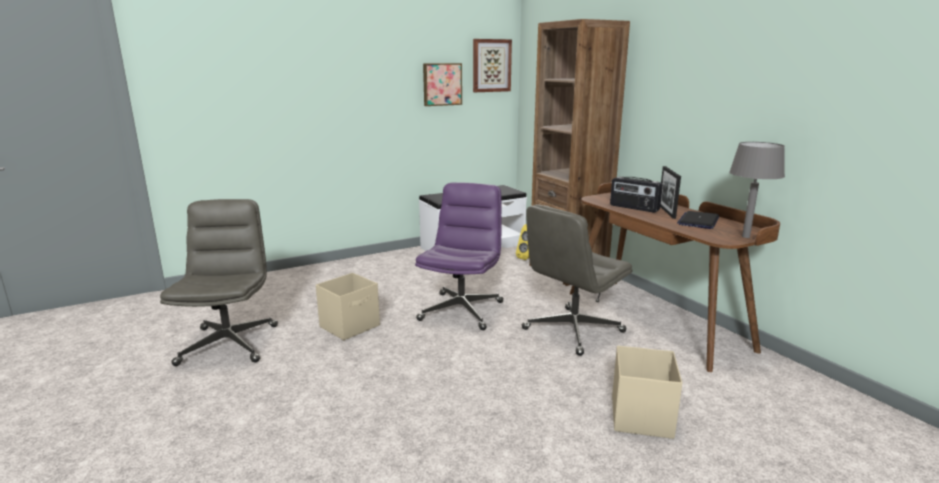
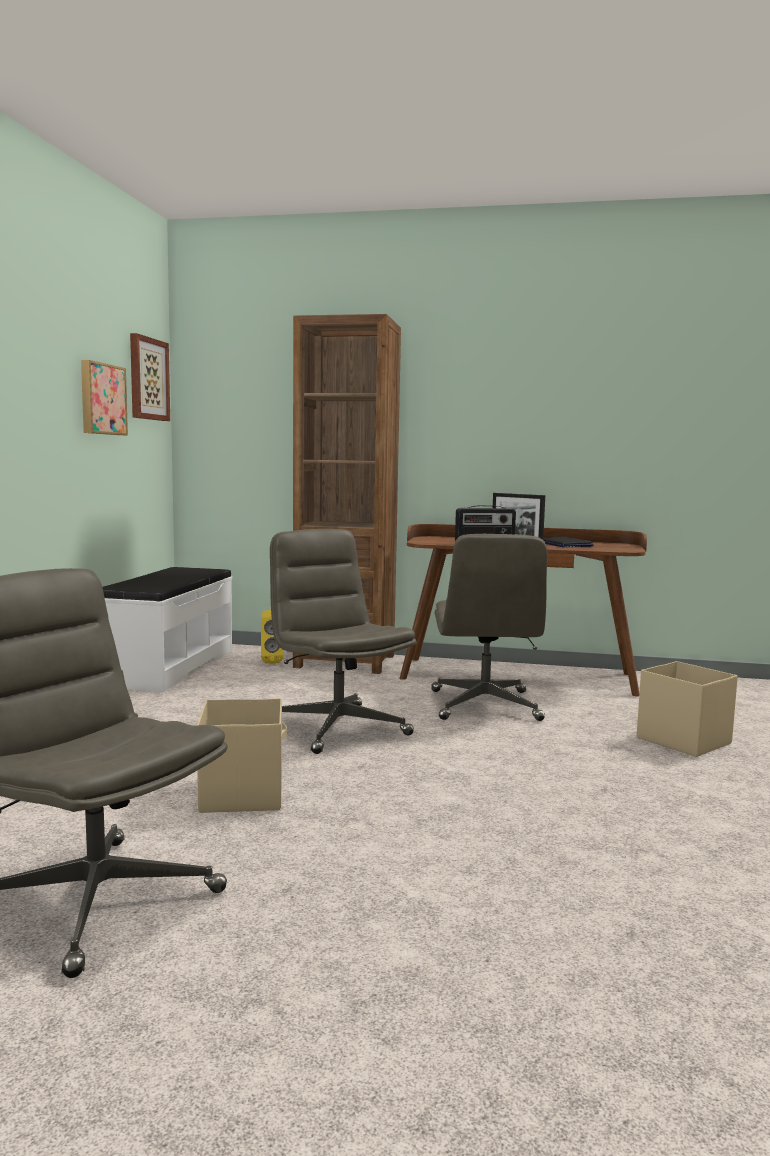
camera: 50 degrees left, 10 degrees down
(461, 310) = (337, 728): purple office chair -> grey office chair
(745, 236) = (627, 547): grey table lamp -> none

